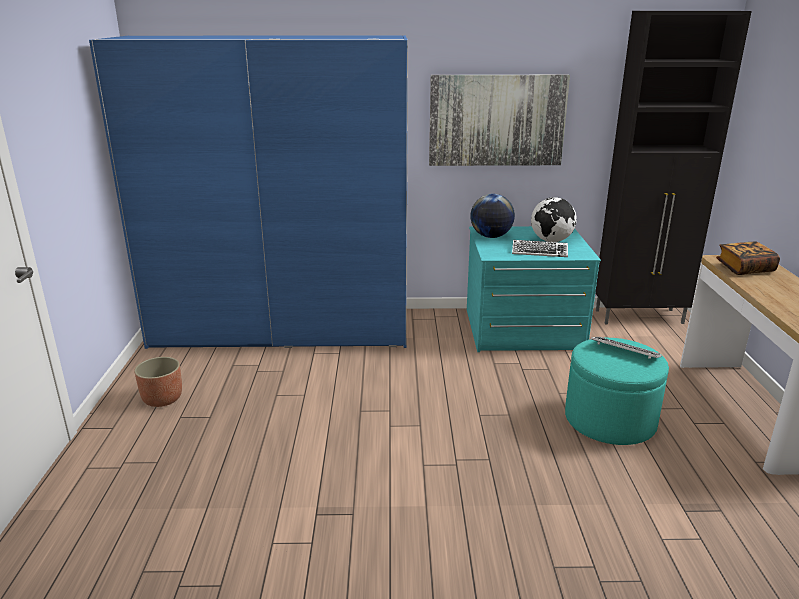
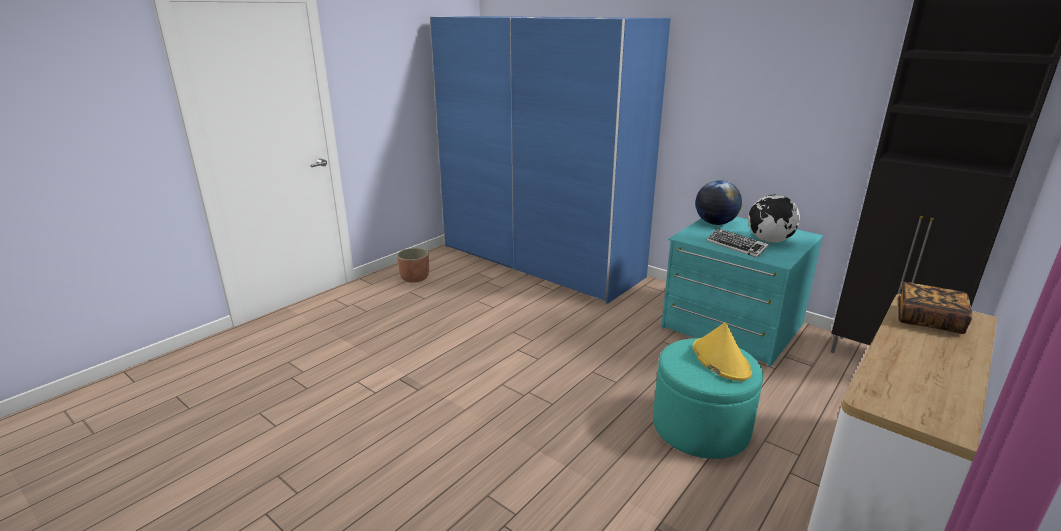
camera: 40 degrees right, 0 degrees up
(497, 120) = (751, 108): picture -> none
(624, 352) = (720, 360): keyboard -> yellow hat

